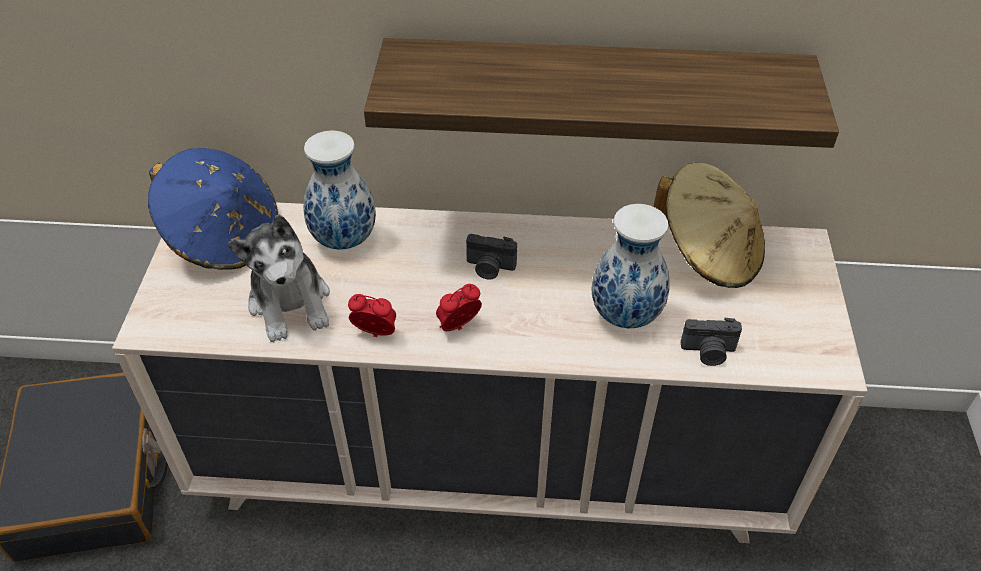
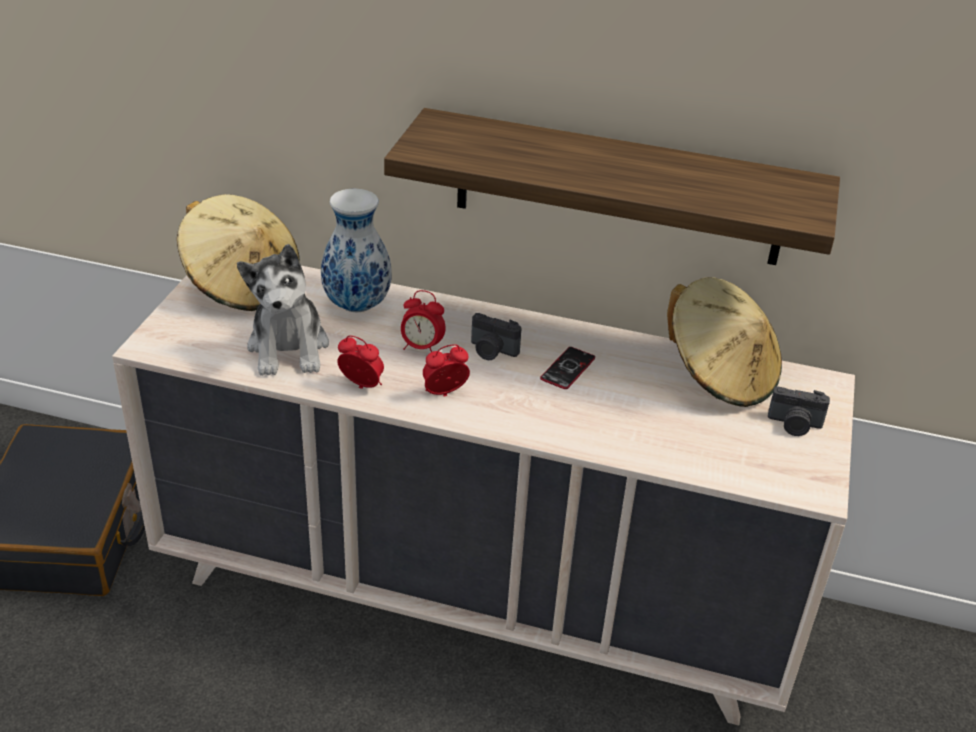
camera: 10 degrees right, 10 degrees down
(223, 237) = (243, 286): blue hat -> beige hat
(421, 277) = (421, 348): none -> alarm clock
(567, 274) = (567, 369): none -> phone
(626, 315) = (616, 412): vase -> none
(708, 352) = (690, 457): camera -> camera (794, 425)

